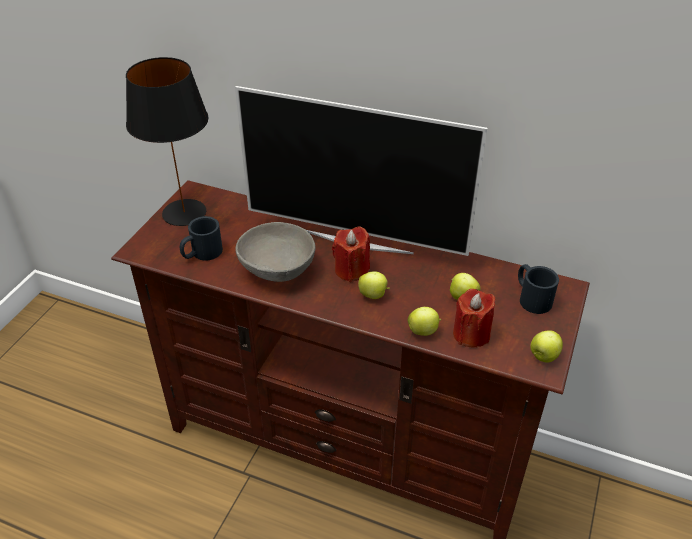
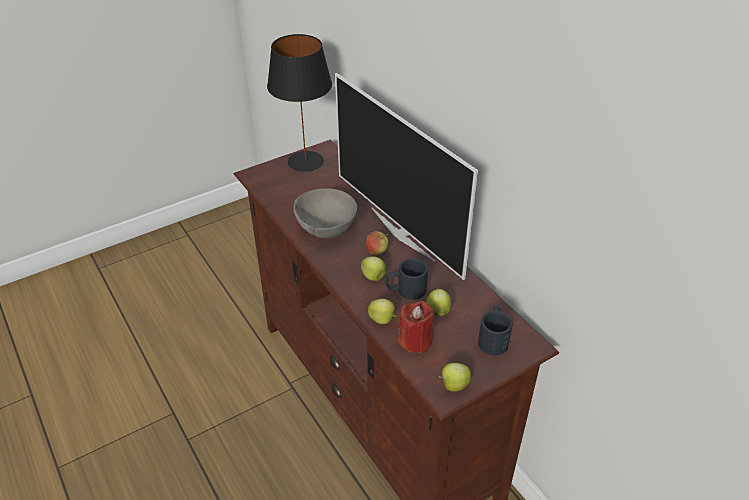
camera: 35 degrees right, 0 degrees up
(201, 254) = (289, 194): black mug -> black mug (405, 290)
(351, 270) = (377, 252): red candle -> apple

